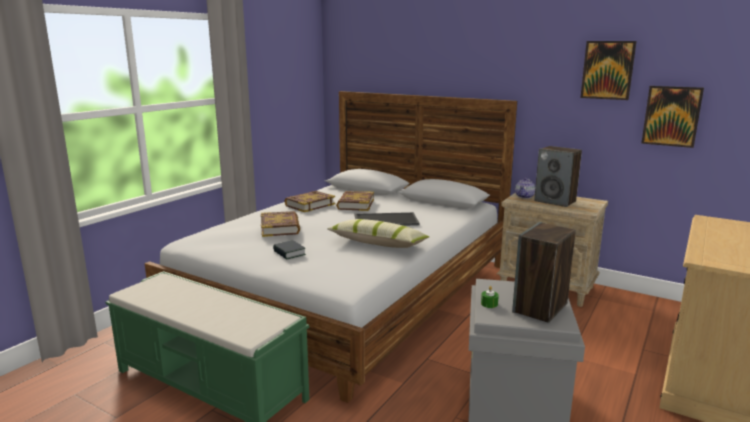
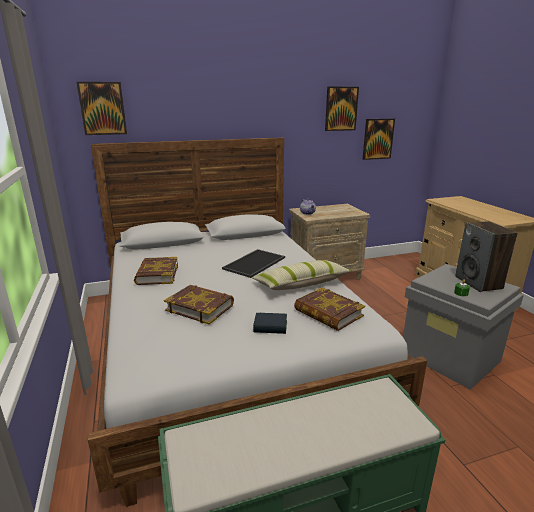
camera: 50 degrees left, 5 degrees up
(355, 61) = (102, 108): none -> picture
(355, 204) = (195, 259): book -> book (328, 313)
(555, 201) = (330, 211): speaker -> none

